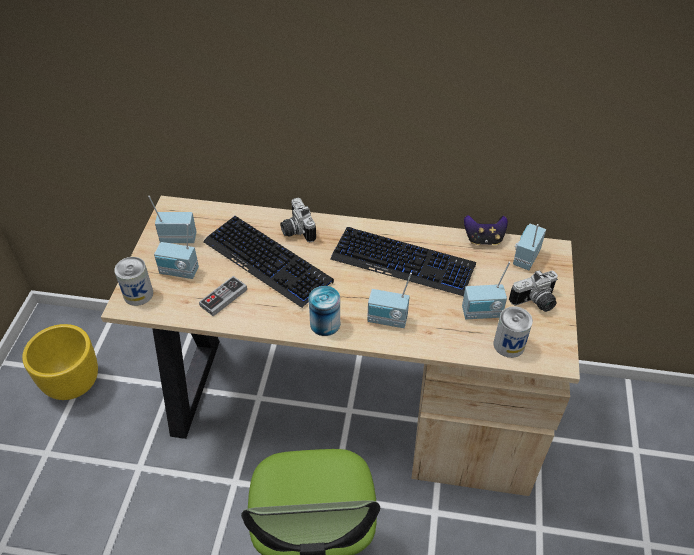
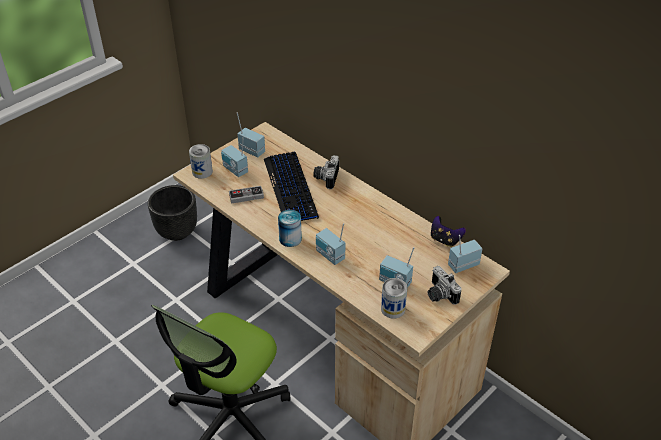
camera: 35 degrees right, 5 degrees down
(73, 383) = (177, 231): yellow planter -> black planter
(403, 262) = (374, 228): keyboard -> none
(536, 302) = (439, 295): camera -> camera turned 45 degrees clockwise

